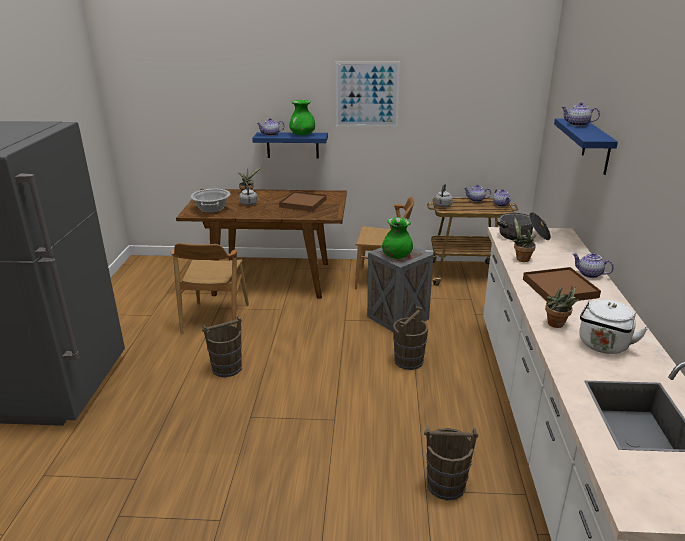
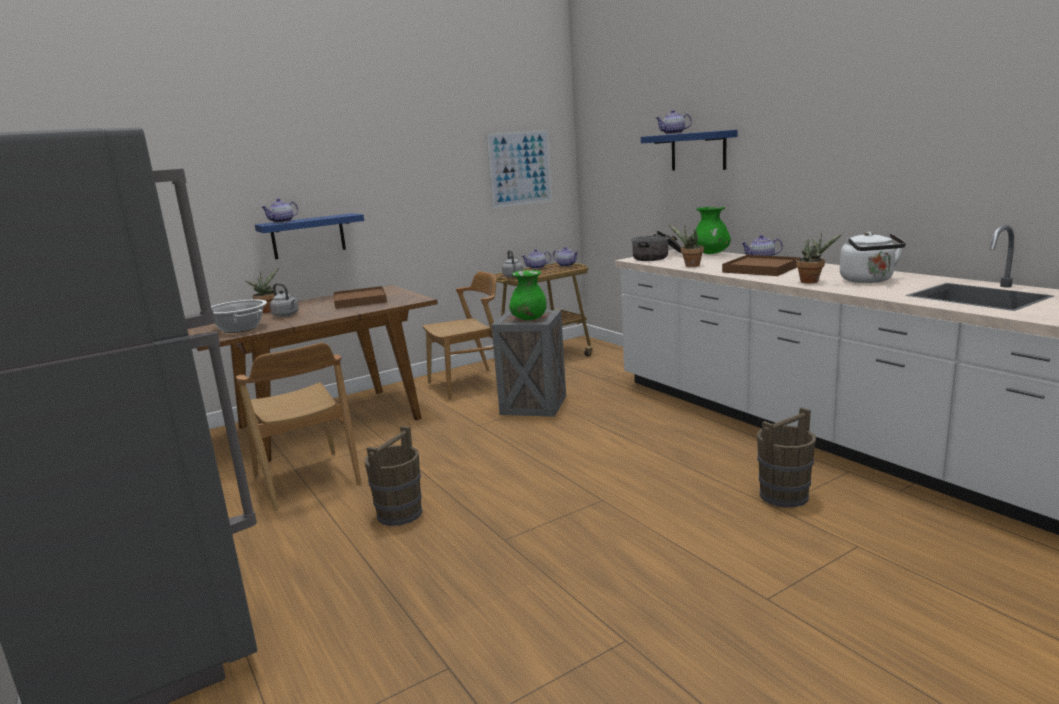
camera: 35 degrees left, 10 degrees down
(302, 135) = (326, 217): green vase -> green vase (711, 254)
(367, 94) = (394, 158): picture -> picture (520, 168)
(409, 361) = (599, 429): brown bucket -> none

